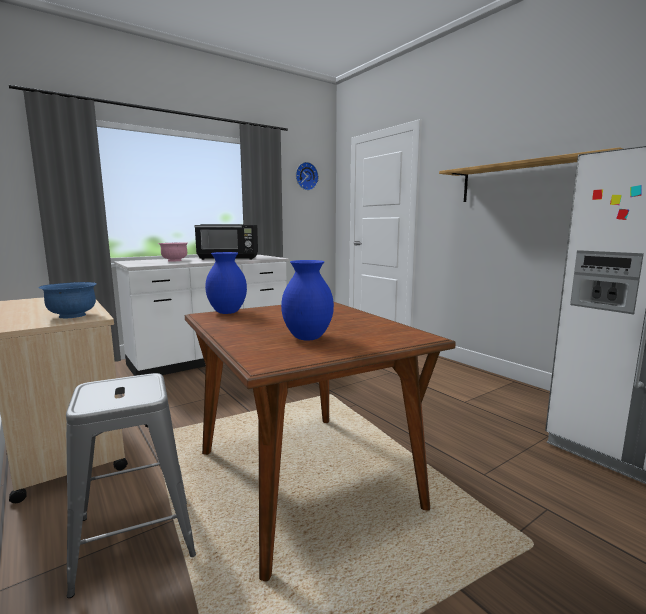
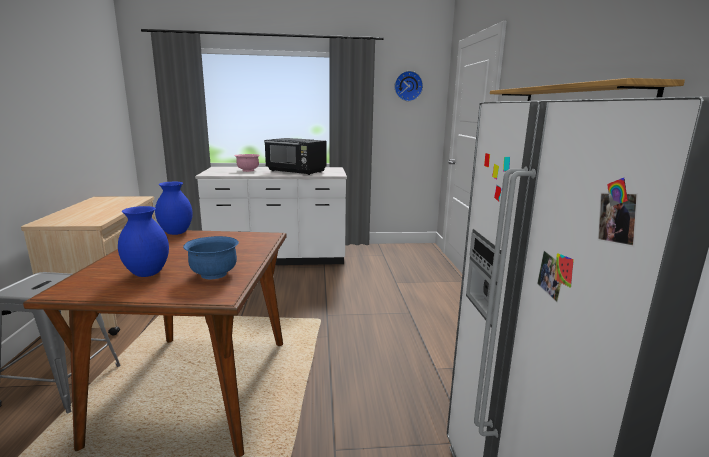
camera: 30 degrees right, 5 degrees up
(72, 315) = (90, 218): blue bowl -> blue bowl (214, 274)

